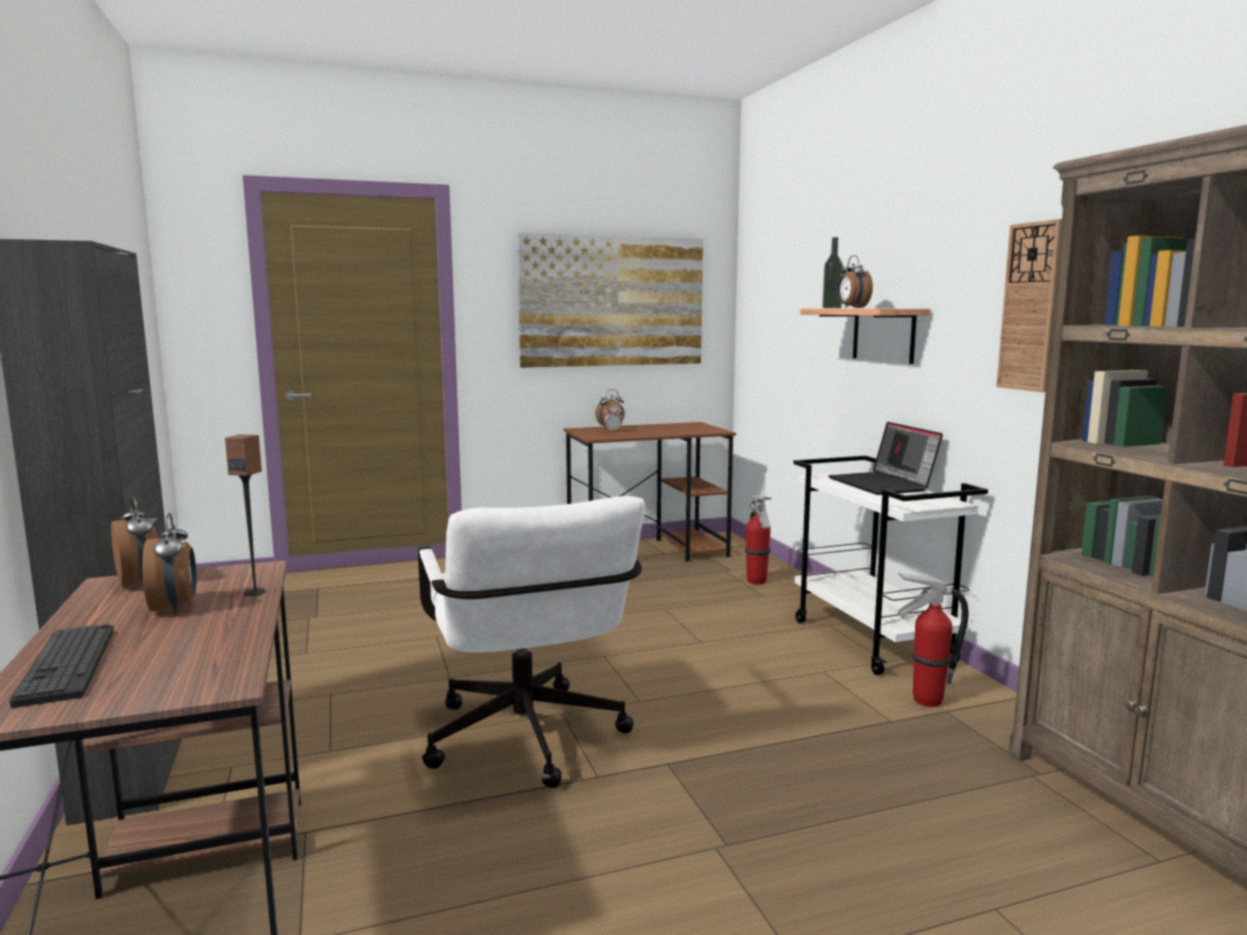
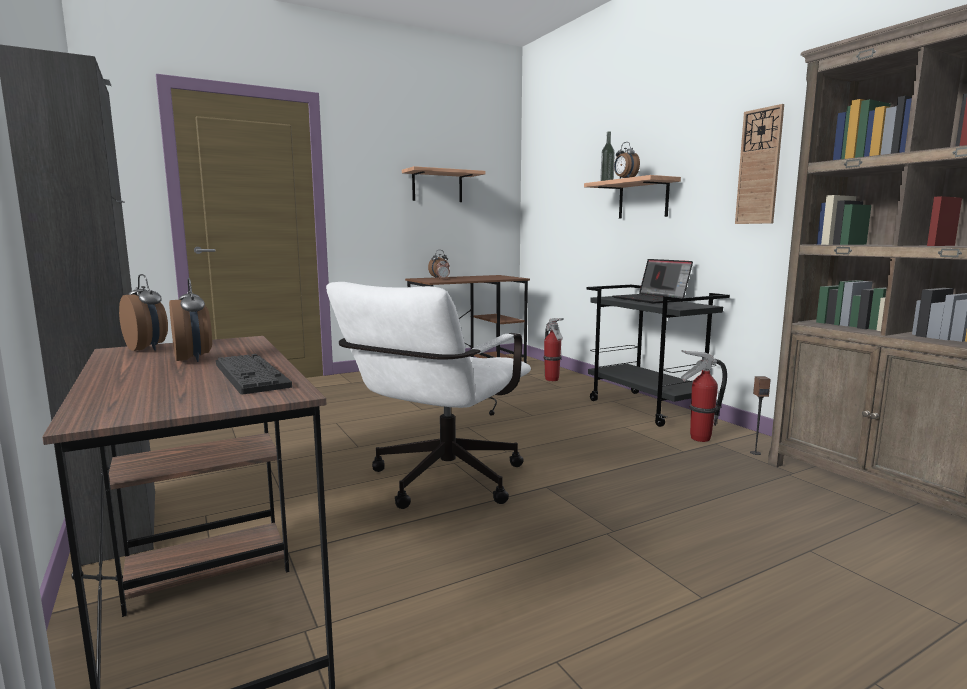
camera: 10 degrees left, 0 degrees up
(67, 665) = (128, 390): keyboard -> keyboard (251, 375)
(255, 592) = (256, 350): speaker -> speaker (755, 453)
(528, 745) = (439, 483): white office chair -> white office chair turned 60 degrees clockwise
(612, 301) = (437, 186): picture -> shelf
(874, 641) = (647, 408): white cart -> black cart

